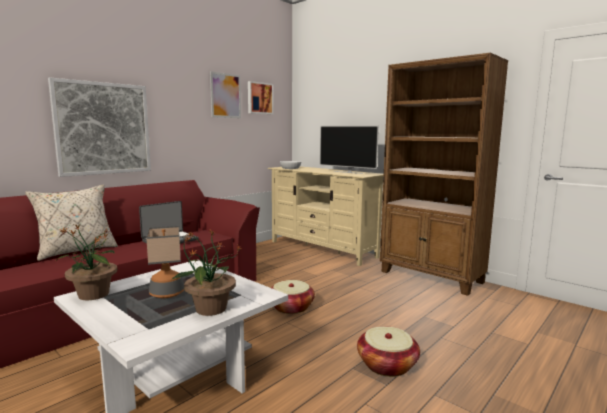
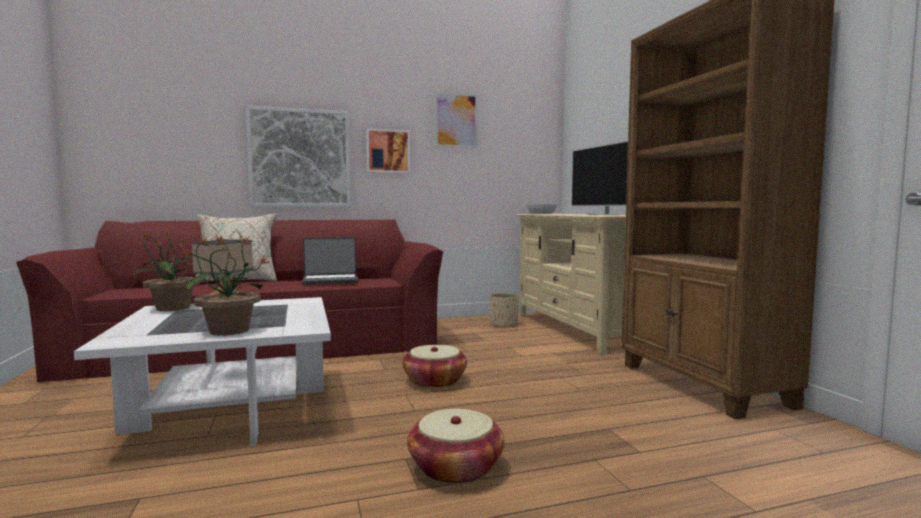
camera: 30 degrees right, 5 degrees down
(259, 98) = (508, 122): picture -> picture (387, 151)
(272, 251) = (504, 324): none -> beige planter

